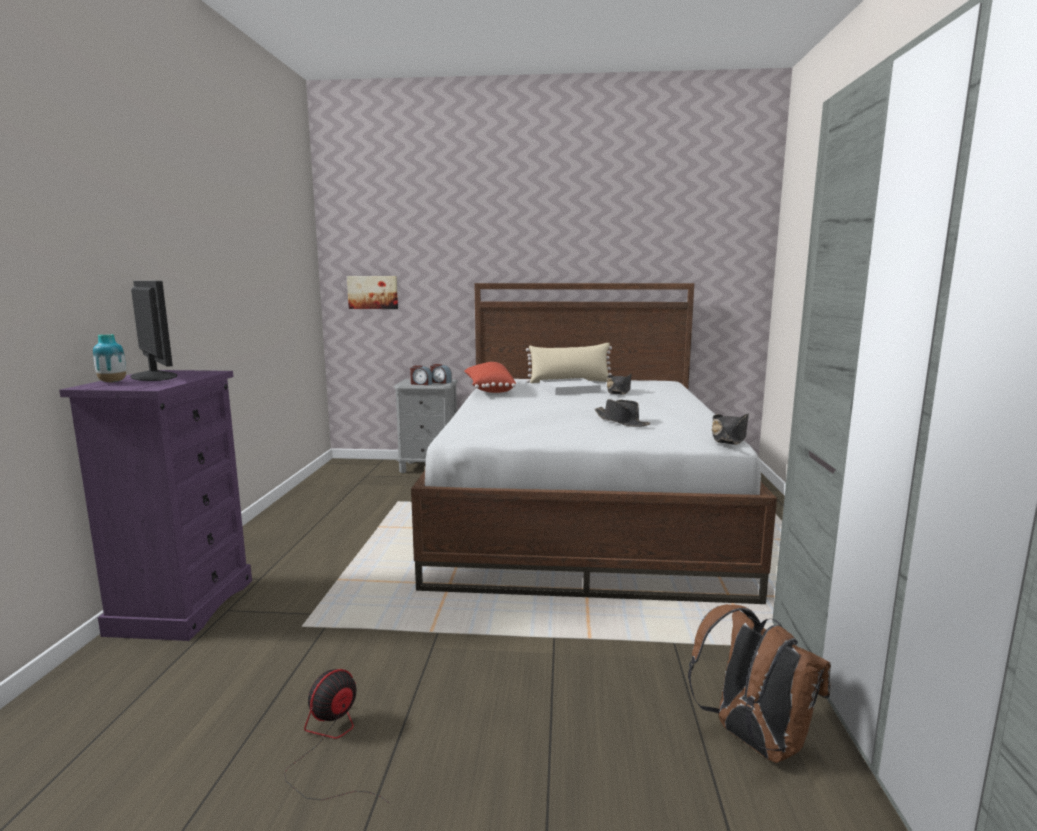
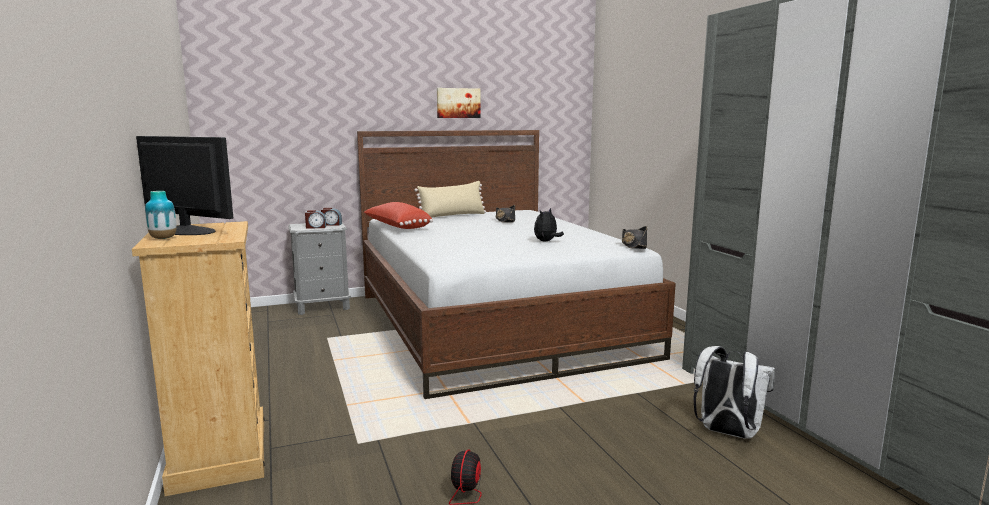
camera: 25 degrees left, 0 degrees up
(182, 606) = (219, 455): purple dresser -> beige dresser
(373, 292) = (251, 140): picture -> picture (458, 103)
(569, 389) = (464, 222): white tray -> none
(621, 421) = (546, 241): black hat -> plush toy
(752, 741) = (726, 433): brown backpack -> white backpack

